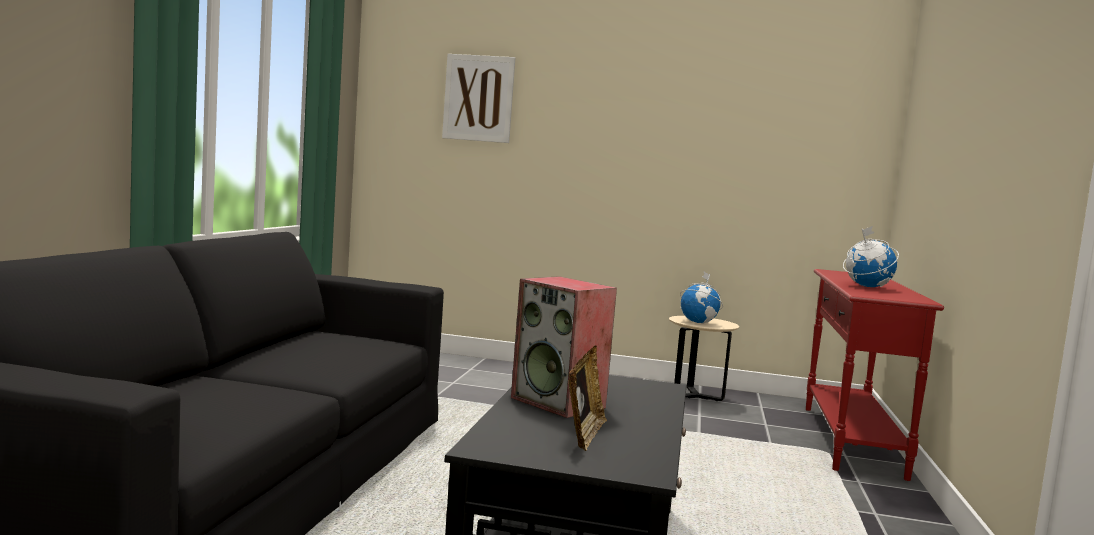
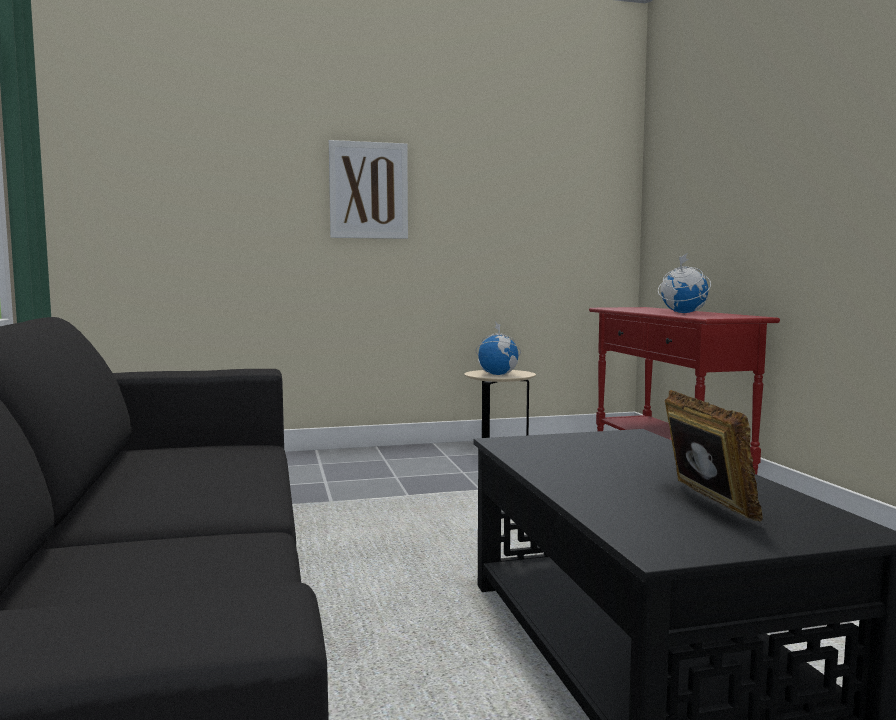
camera: 25 degrees left, 0 degrees up
(478, 98) = (212, 149): picture -> picture (368, 190)
(559, 403) = (596, 472): speaker -> none

